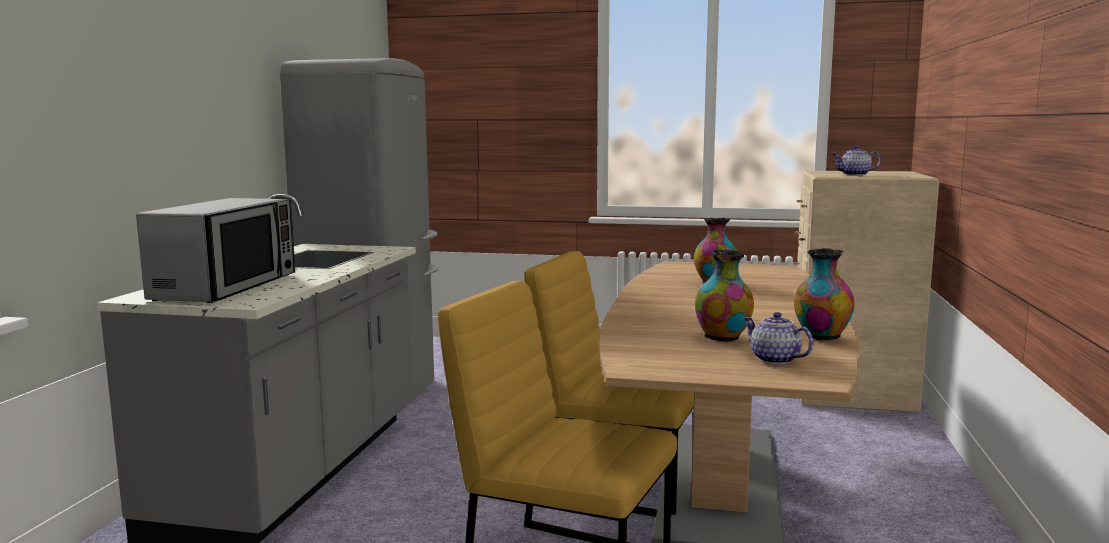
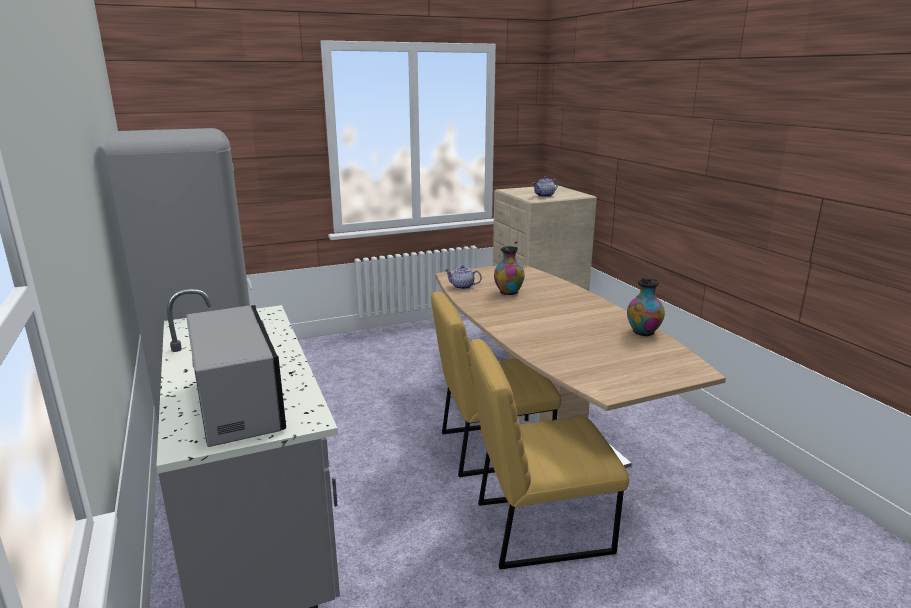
camera: 35 degrees left, 10 degrees up
(723, 338) = (602, 348): vase -> none
(774, 360) = (655, 361): teapot -> teapot (462, 287)

